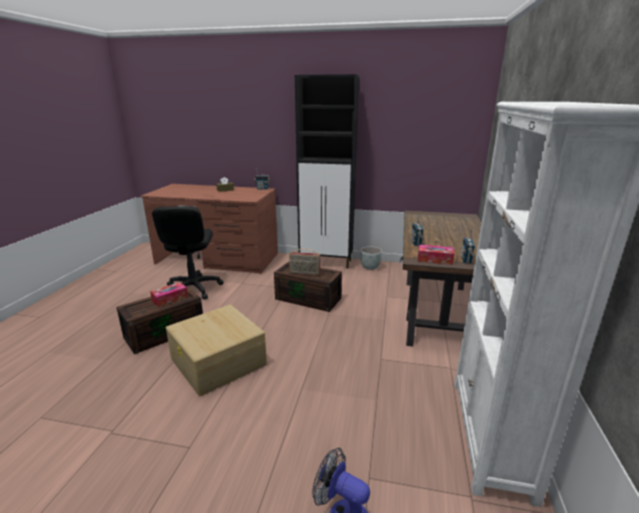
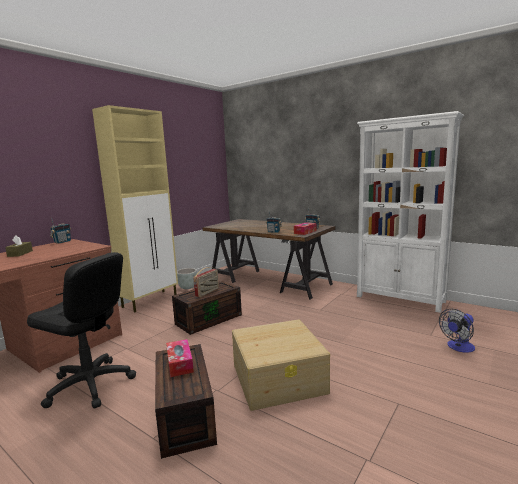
camera: 65 degrees left, 10 degrees down
(326, 262) = (151, 301): black cabinet -> beige cabinet

